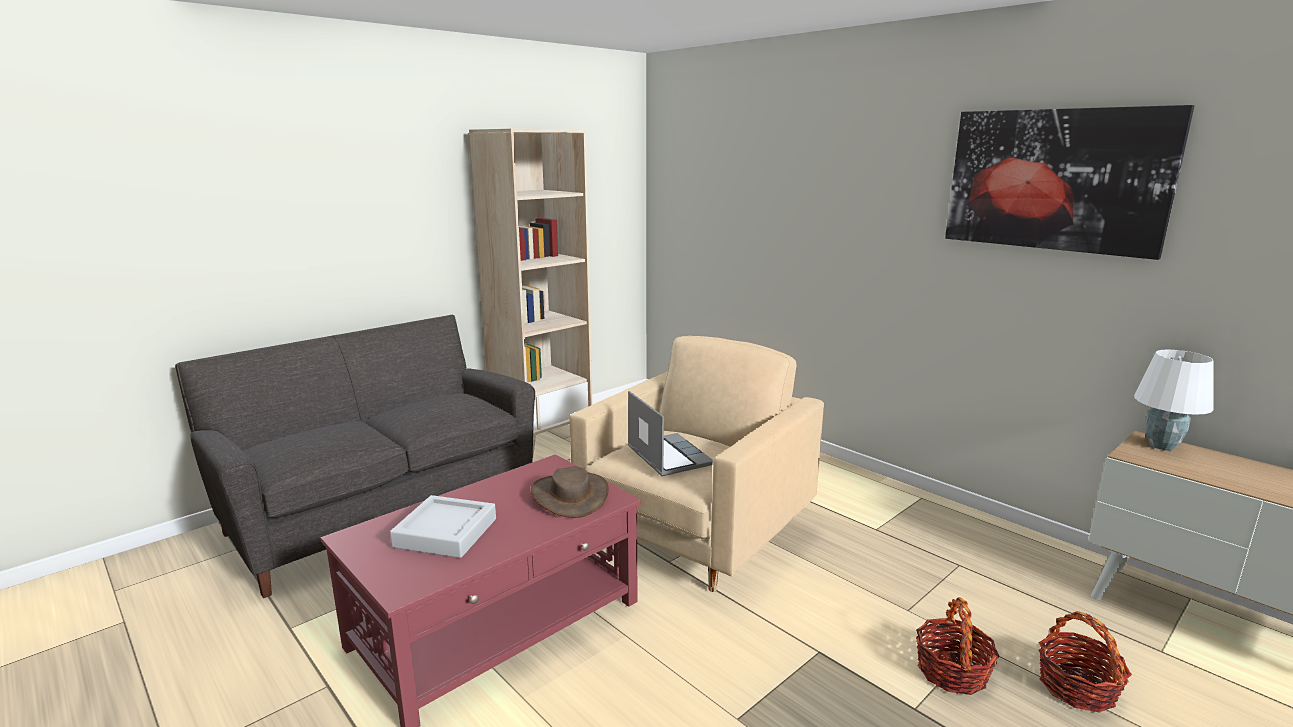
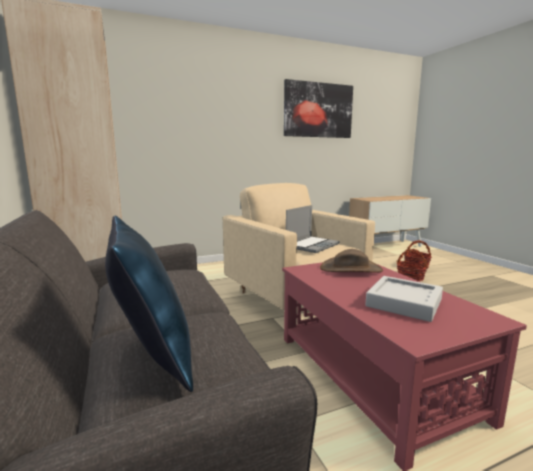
camera: 70 degrees left, 5 degrees down
(304, 434) = (153, 355): none -> blue pillow
(667, 456) = (312, 245): laptop -> laptop turned 135 degrees clockwise
(1161, 446) = (364, 198): white table lamp -> none

